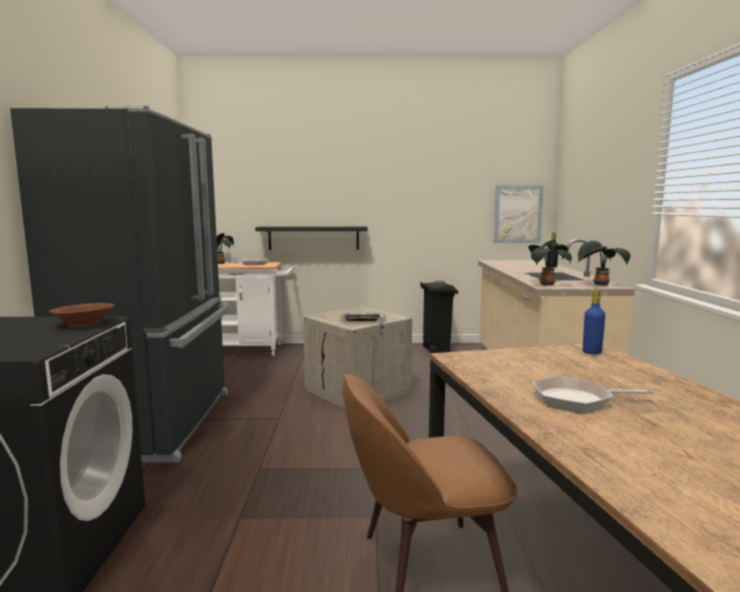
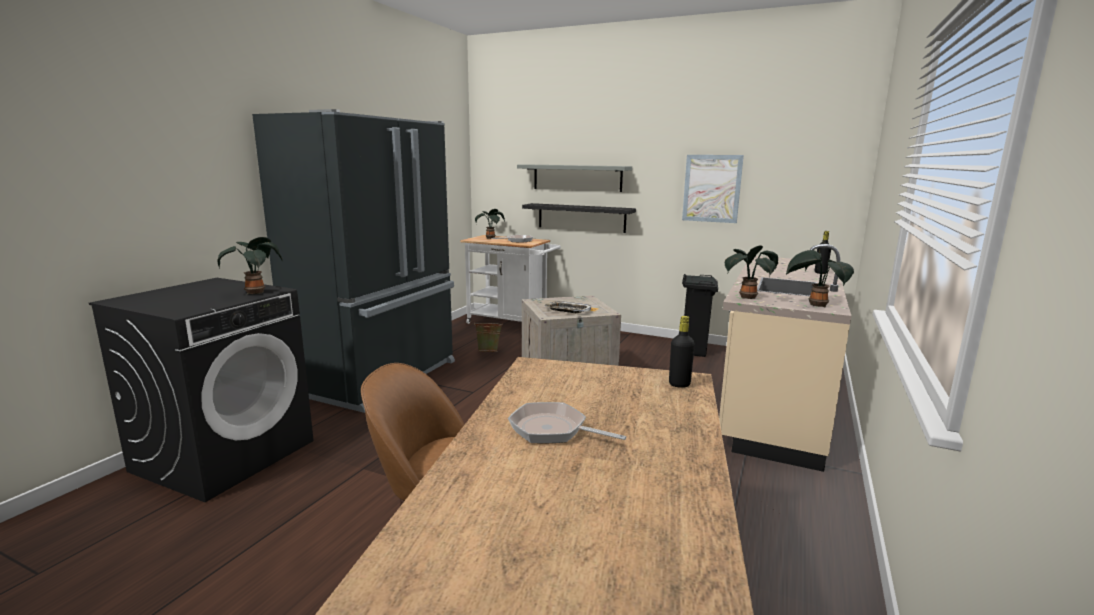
camera: 25 degrees right, 5 degrees up
(84, 324) = (256, 292): brown bowl -> potted plant
(254, 379) = (489, 352): none -> green bucket
(307, 199) = (577, 177): none -> grey shelf
(518, 214) = (817, 202): picture -> picture (712, 188)
(592, 352) = (679, 384): blue bottle -> black bottle

